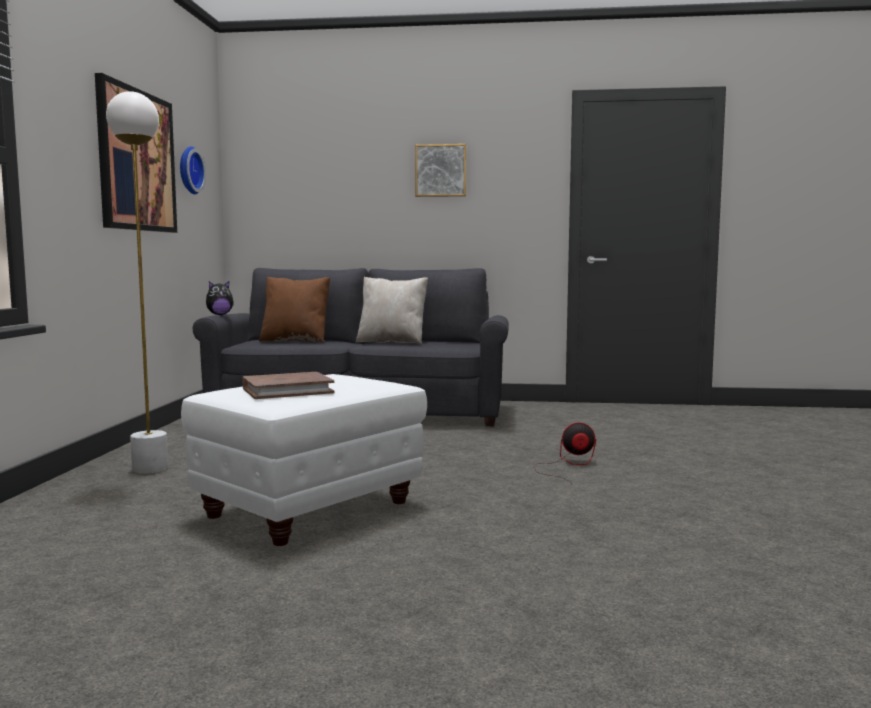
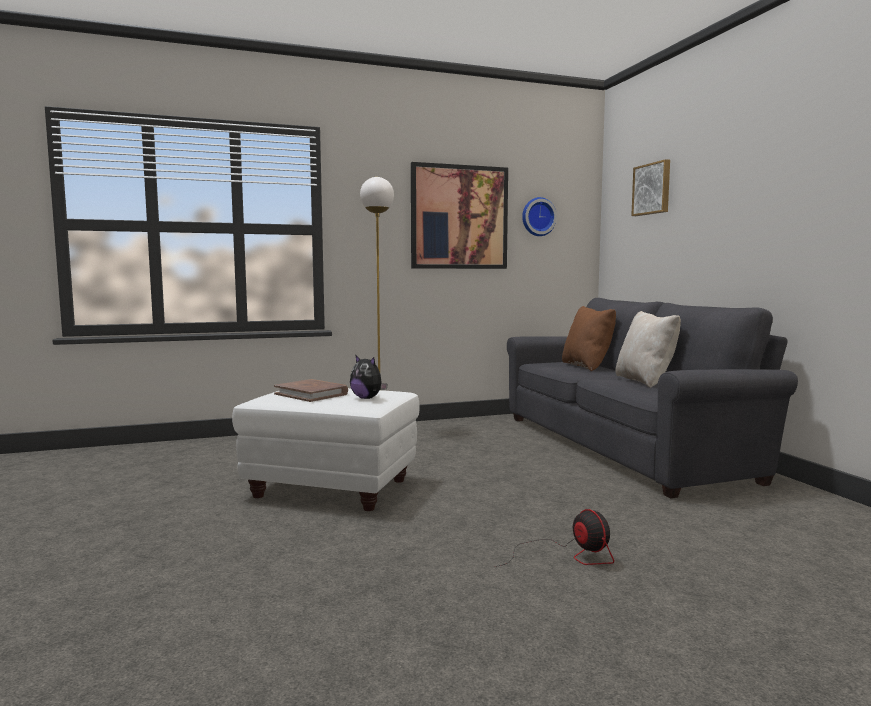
camera: 65 degrees right, 0 degrees up
(219, 315) = (538, 336): plush toy -> plush toy (367, 398)
(441, 170) = (756, 188): picture -> picture (652, 189)

